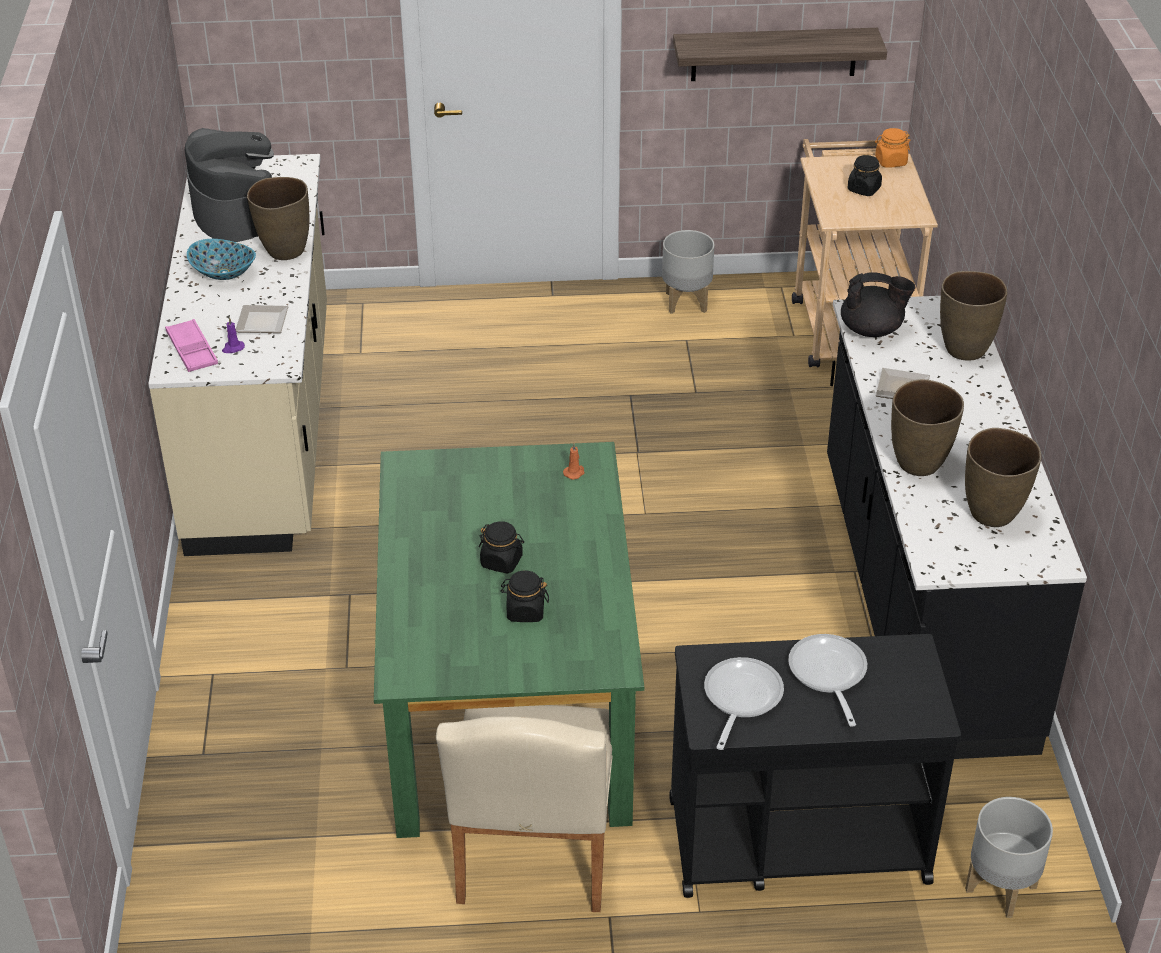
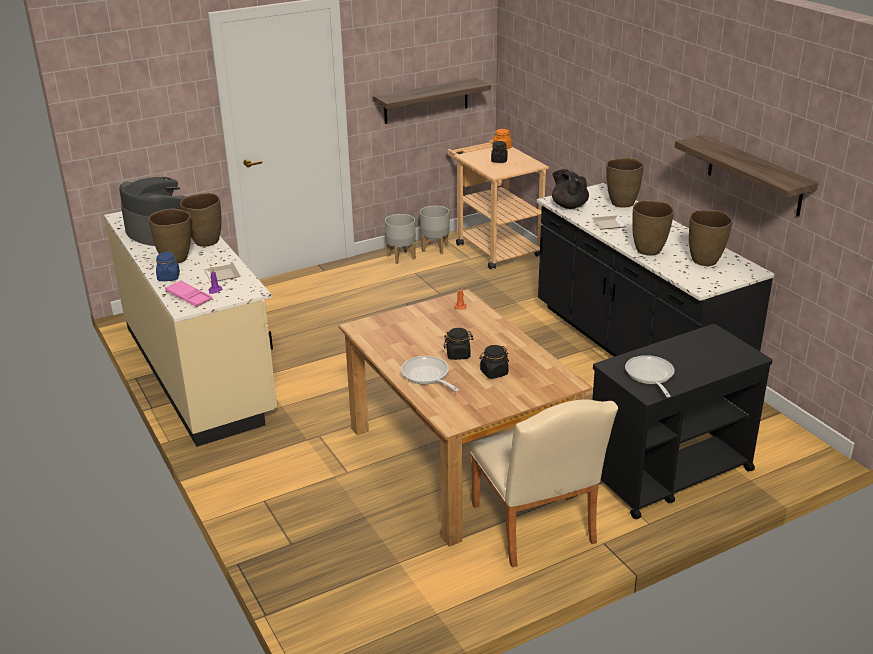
camera: 25 degrees left, 10 degrees down
(191, 305) = (168, 277): none -> blue jar
(224, 272) = (176, 259): bowl -> brown vase
(511, 705) = (460, 461): green dining table -> brown dining table
(828, 675) = (683, 354): frying pan -> frying pan (427, 376)
(872, 330) = (569, 206): black teapot -> black teapot turned 105 degrees counterclockwise
(1000, 889) = (786, 461): grey planter -> grey planter (435, 248)
(1099, 401) = (754, 176): none -> shelf

